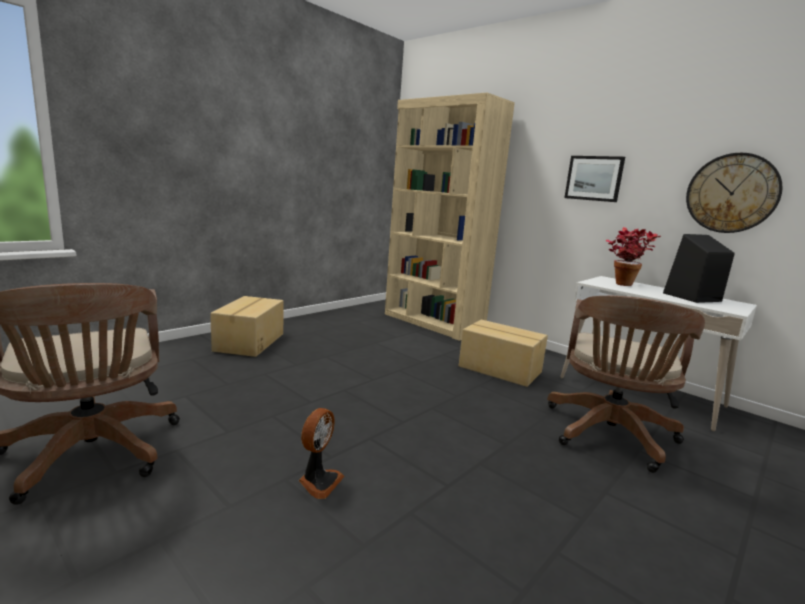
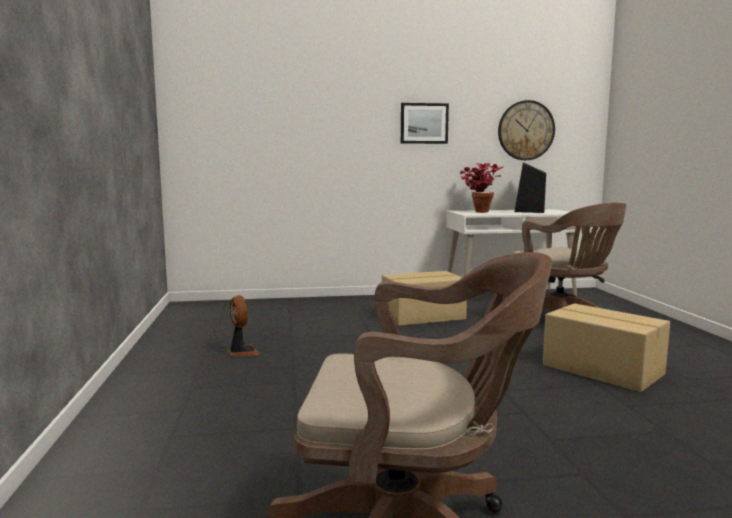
camera: 50 degrees left, 5 degrees down
(248, 342) = (173, 392): cardboard box -> cardboard box (602, 370)
(319, 481) = (564, 426): fan -> fan (242, 352)
(433, 323) = (280, 305): beige bookcase -> none

